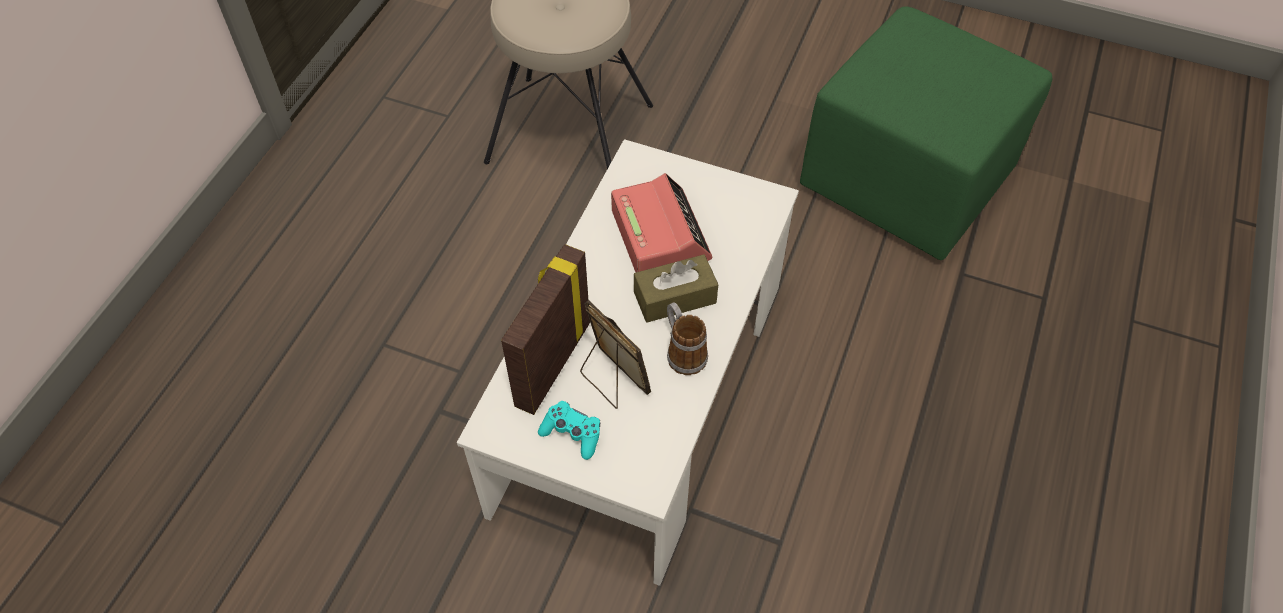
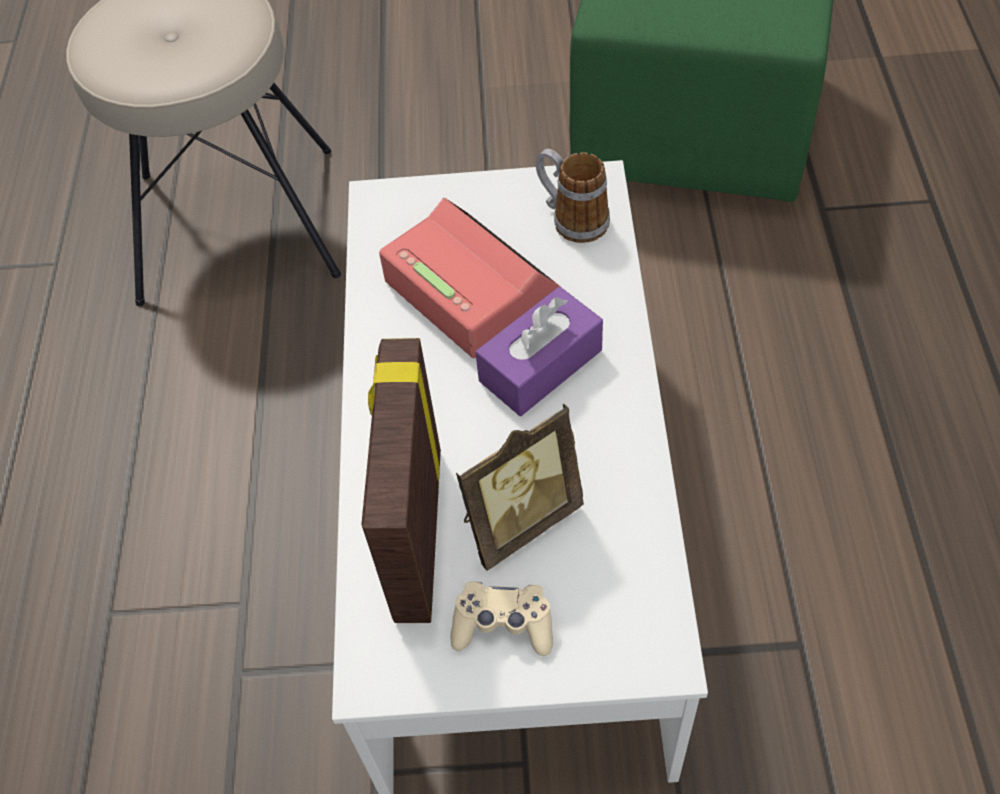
camera: 20 degrees left, 0 degrees up
(572, 433) = (503, 625): turquoise game controller -> beige game controller
(612, 380) = (518, 520): picture frame -> picture frame turned 120 degrees clockwise
(675, 297) = (540, 365): brown tissue box -> purple tissue box
(682, 352) = (595, 436): mug -> mug (571, 219)

